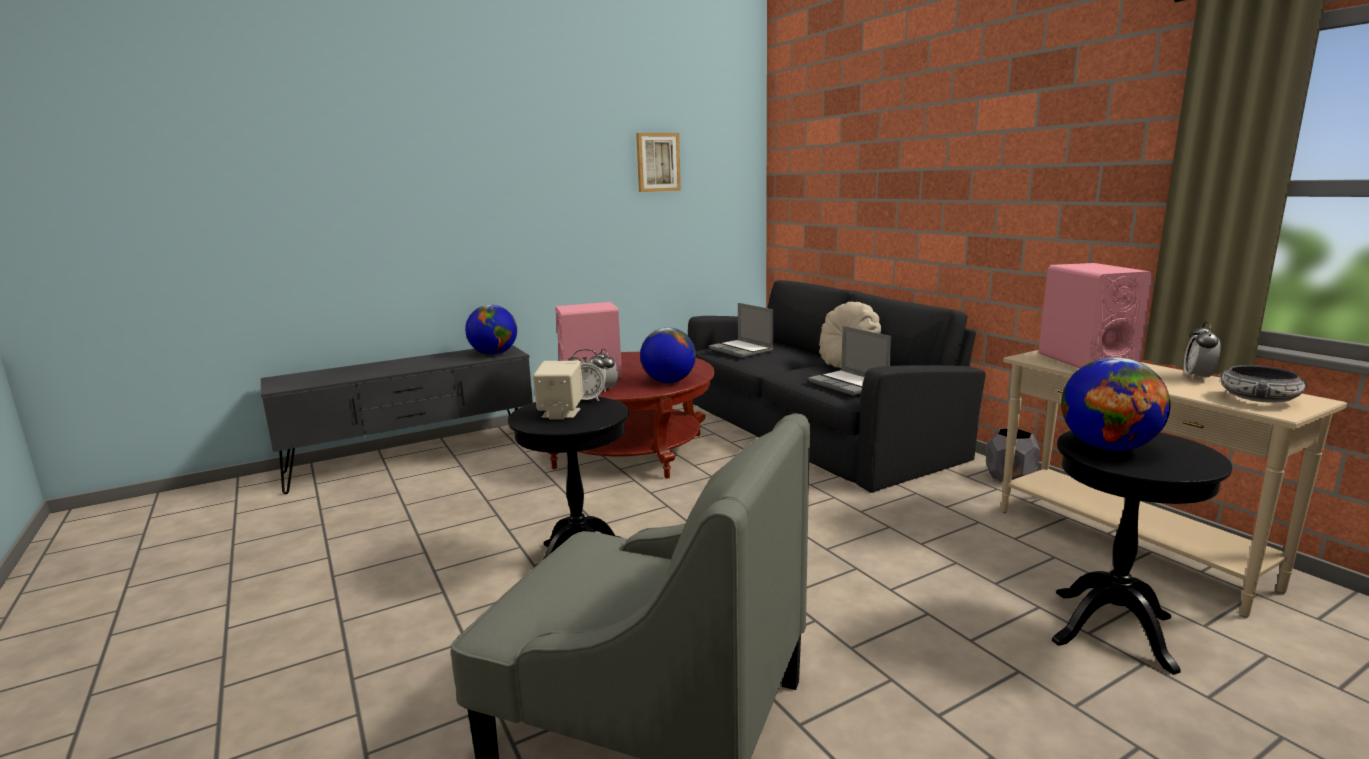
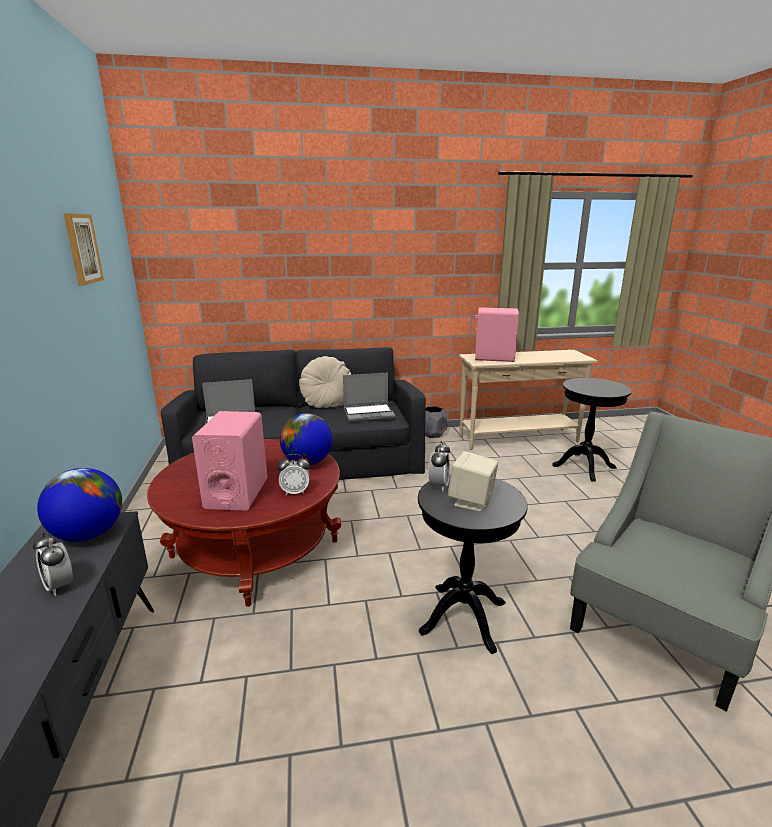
camera: 70 degrees left, 5 degrees up
(1107, 447) = (592, 389): globe -> none
(1197, 377) = (533, 353): alarm clock -> alarm clock (59, 586)
(1258, 399) = (567, 355): bowl -> none

